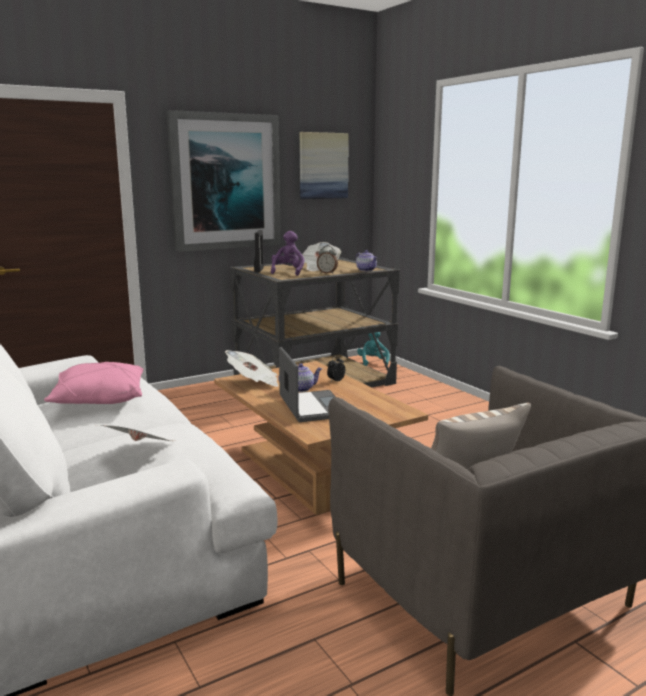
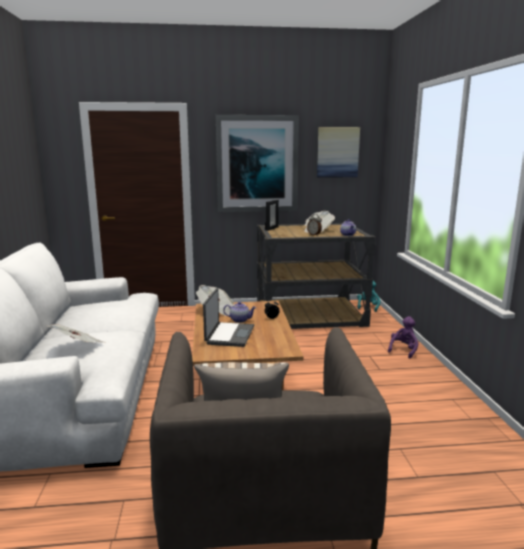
camera: 25 degrees right, 0 degrees up
(99, 400) = (105, 307): pink pillow -> none
(288, 272) = (288, 232): purple plush toy -> purple plush toy (403, 350)

